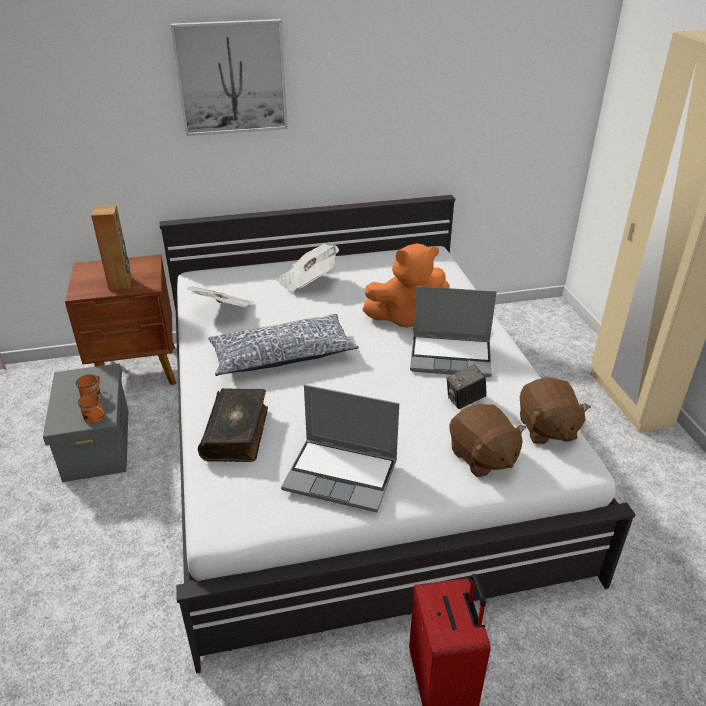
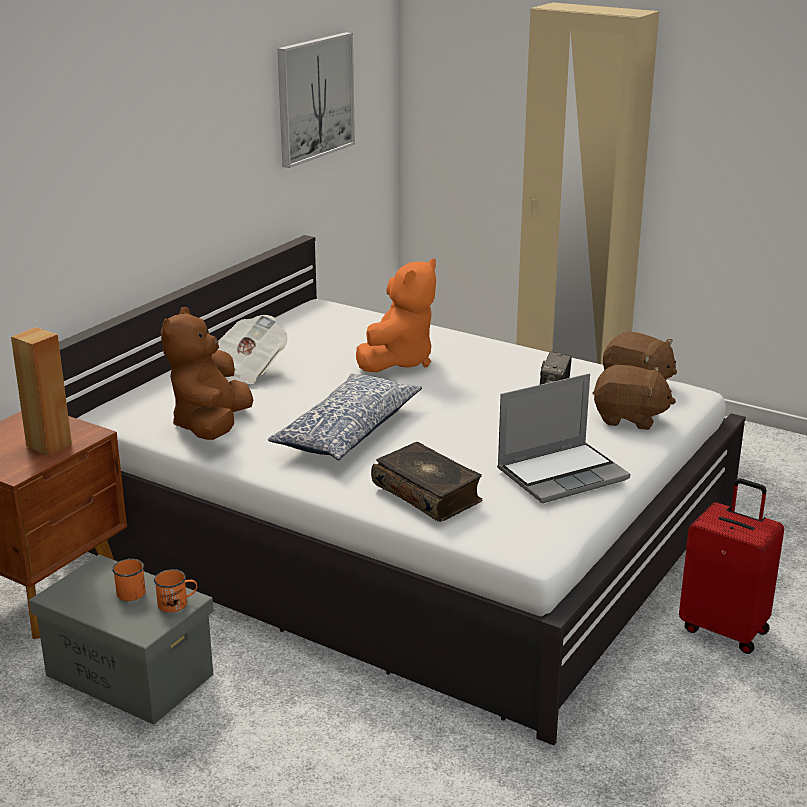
camera: 45 degrees left, 10 degrees down
(224, 312) = (211, 426): newspaper -> brown plush toy
(231, 78) = (95, 132): picture -> picture (314, 98)
(451, 356) = (489, 371): laptop -> none

